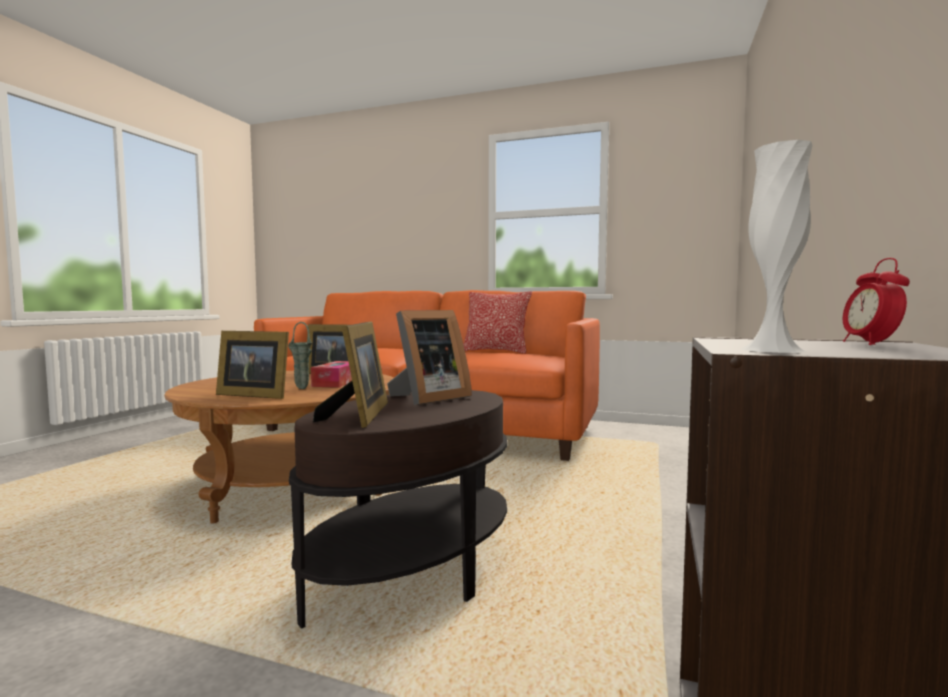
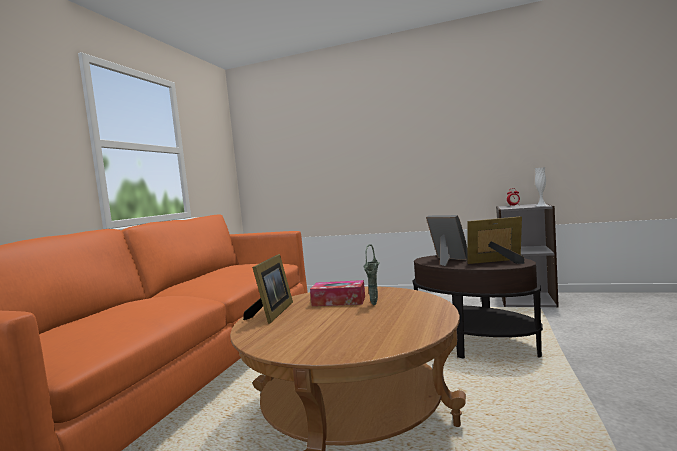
camera: 90 degrees left, 0 degrees up
(254, 395) = (411, 311): picture frame -> none
(496, 351) = (209, 273): pillow -> none

